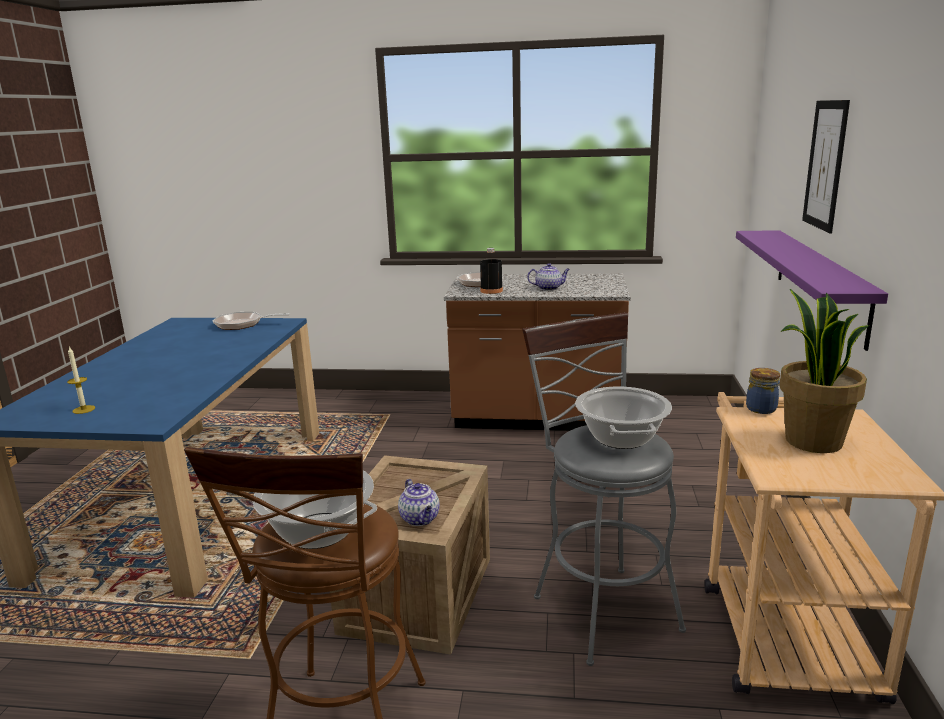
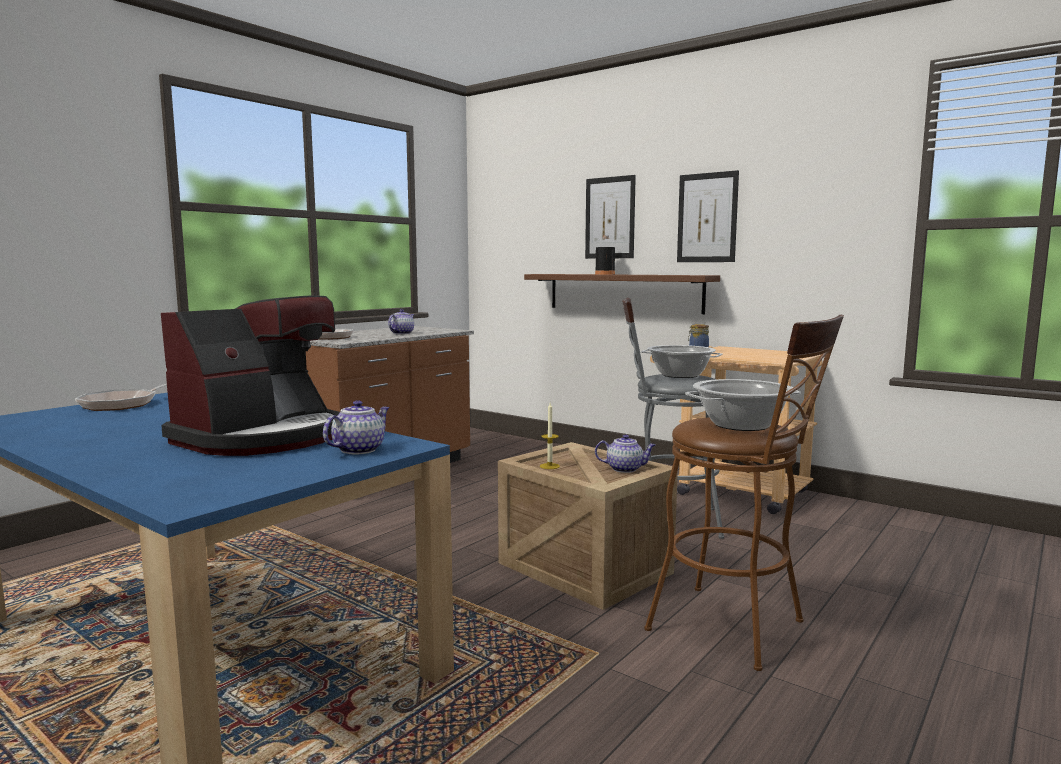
camera: 60 degrees left, 10 degrees down
(84, 409) = (271, 466): candle -> candle (549, 466)
(135, 415) = (359, 449): none -> teapot
(161, 383) = (263, 438): none -> coffee machine
(491, 291) = (365, 338): black bottle -> black bottle (605, 274)
(812, 441) = (748, 353): potted plant -> none
(819, 282) = (623, 292): purple shelf -> brown shelf
(892, 188) = (707, 218): none -> picture

